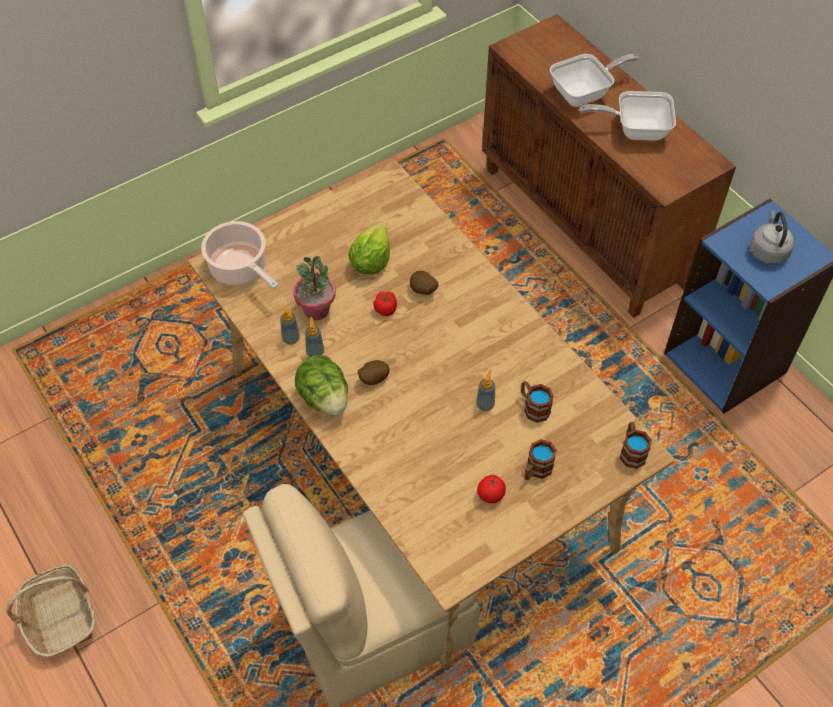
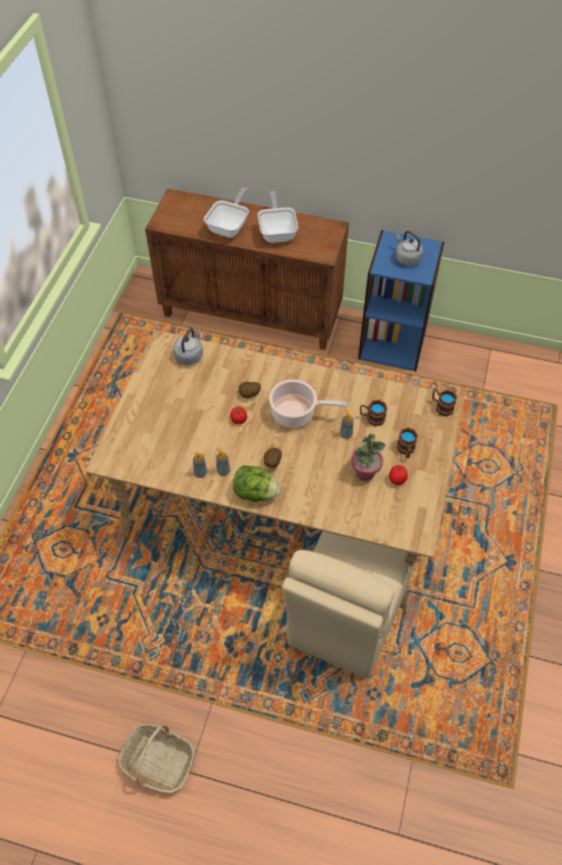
camera: 40 degrees left, 0 degrees up
(240, 269) = (126, 454): cooking pot -> cooking pot (296, 413)
(316, 310) = (199, 446): potted plant -> potted plant (365, 472)
(371, 262) = (202, 398): lettuce -> none
(403, 209) = (189, 355): none -> grey kettle
(635, 130) = (277, 232): frying pan -> frying pan turned 120 degrees clockwise

